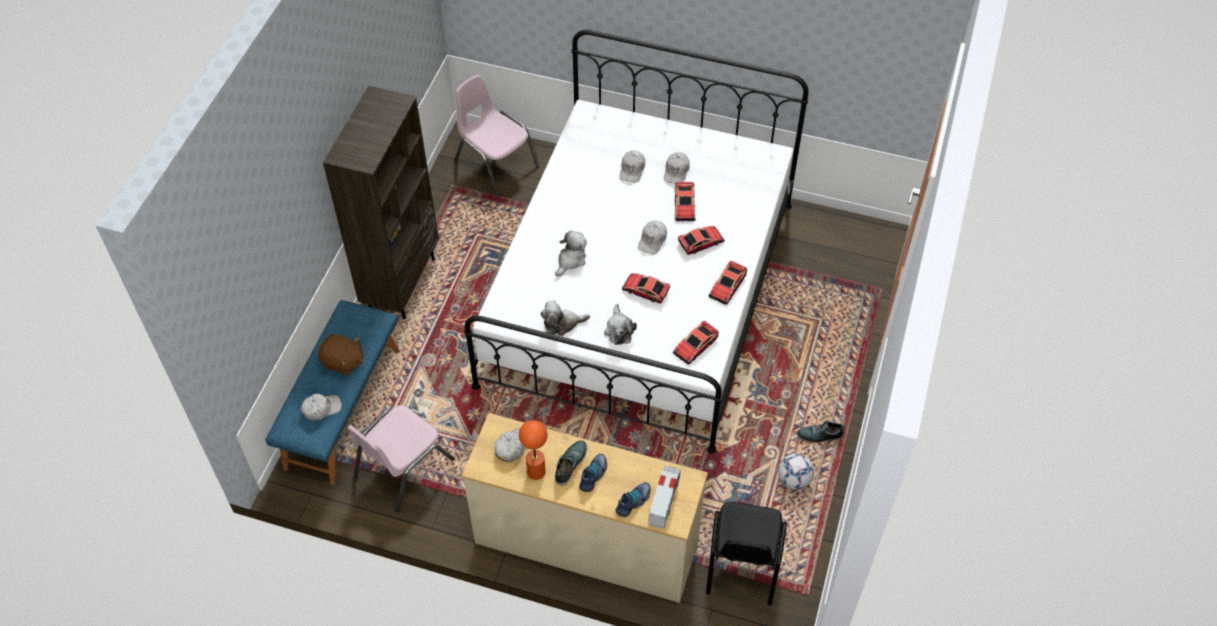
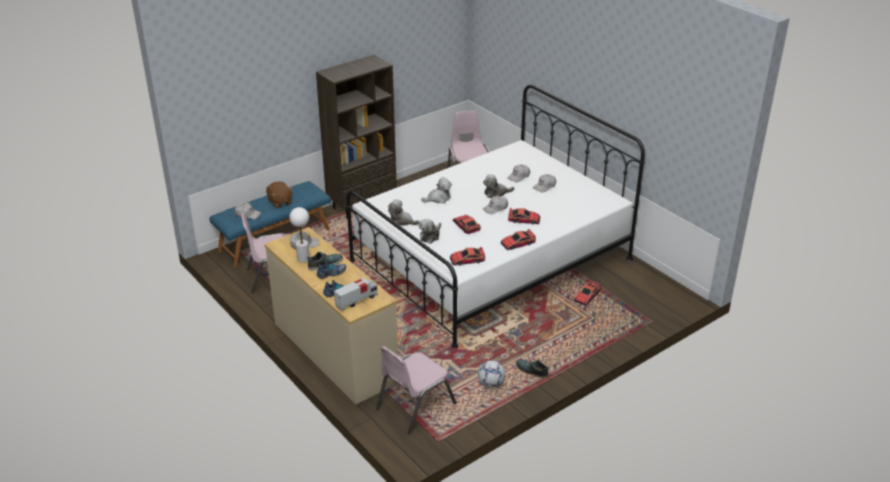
camera: 35 degrees right, 20 degrees down
(536, 471) = (303, 258): orange table lamp -> white table lamp
(631, 213) = (496, 193): none -> plush toy
(684, 205) = (532, 201): toy car -> toy car (586, 296)
(743, 562) = (415, 406): black chair -> pink chair

